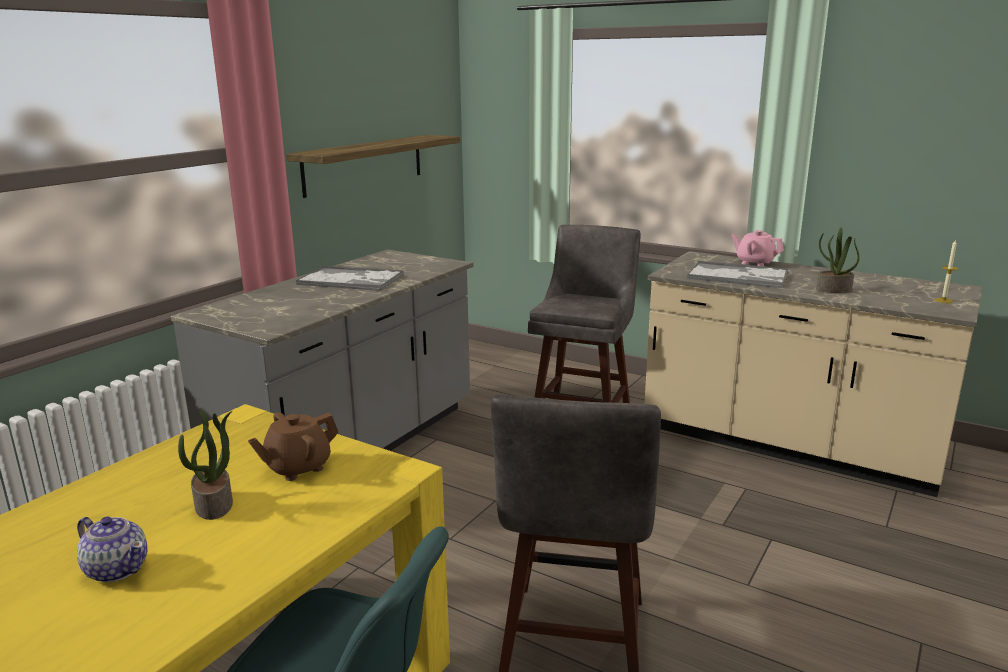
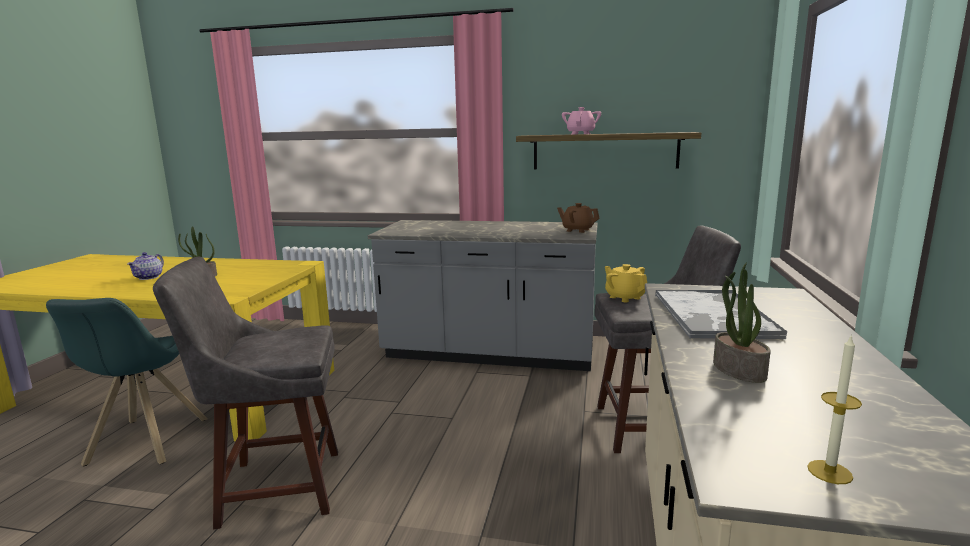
camera: 70 degrees right, 5 degrees down
(297, 468) = (239, 281): brown teapot -> brown teapot (577, 230)
(352, 280) = (502, 228): tray -> none
(559, 304) = (624, 297): none -> yellow teapot
(755, 263) = (812, 320): pink teapot -> pink teapot (581, 134)

